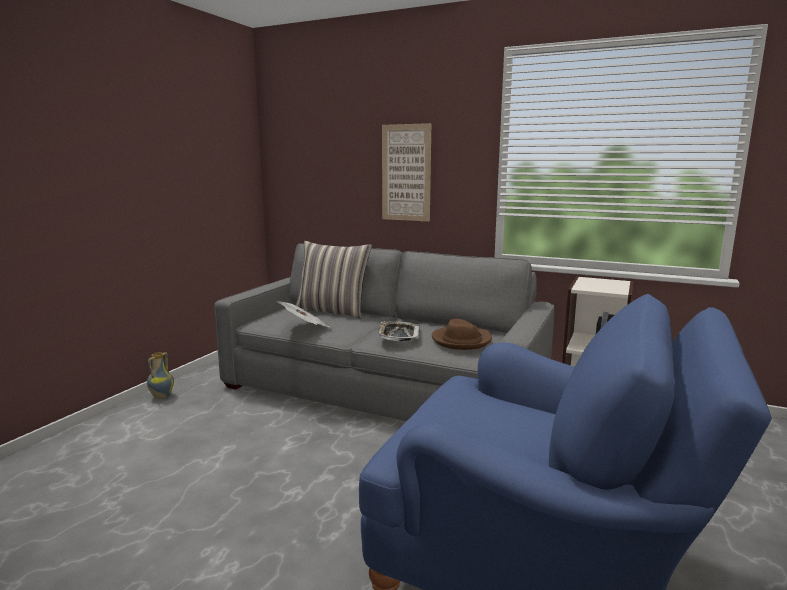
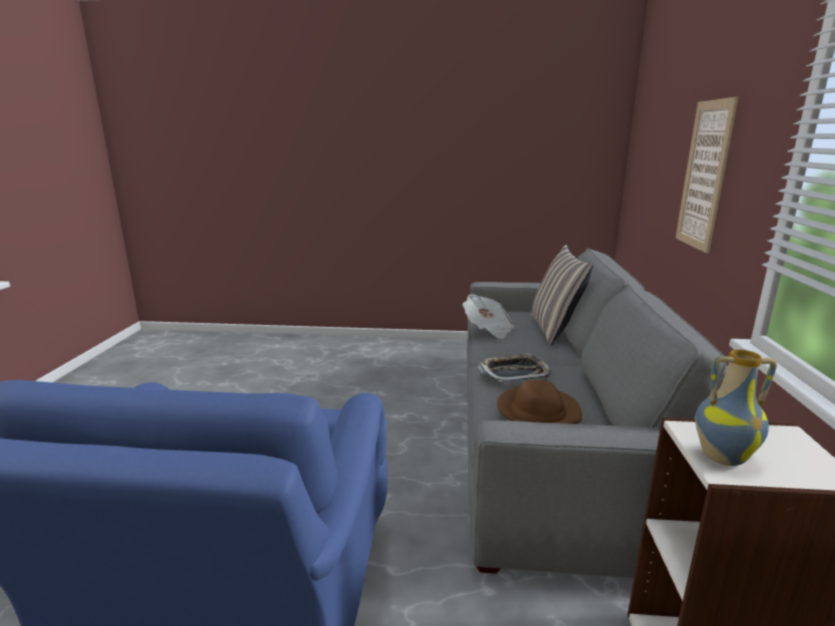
camera: 70 degrees right, 5 degrees up
(161, 396) = (435, 345): vase -> vase (722, 456)

